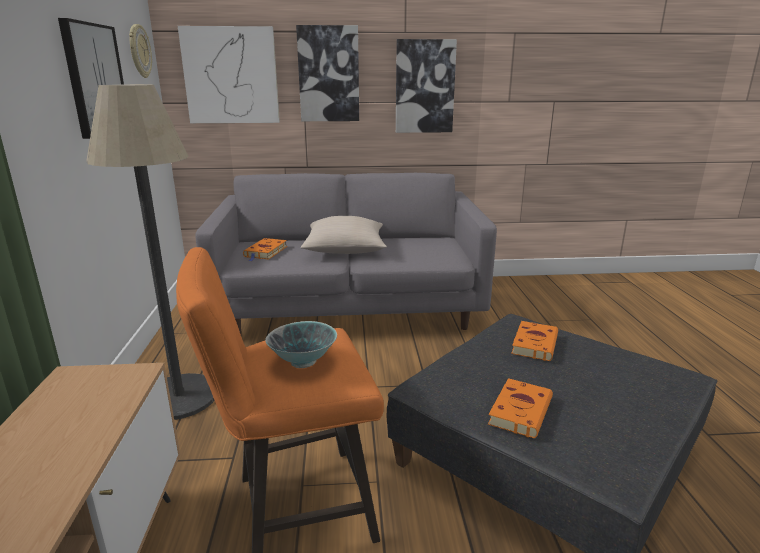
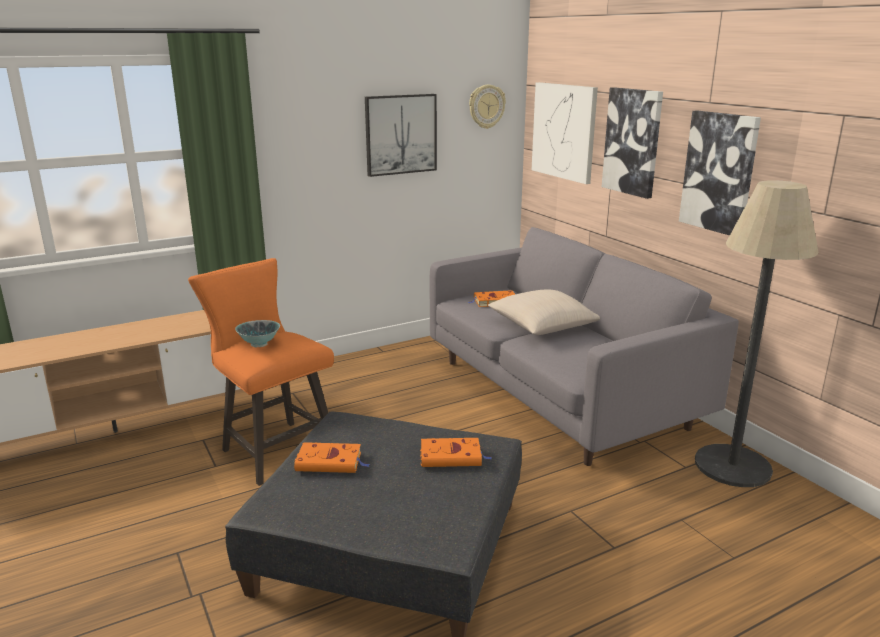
camera: 65 degrees right, 0 degrees up
(179, 397) = (357, 373): floor lamp -> floor lamp (732, 466)

